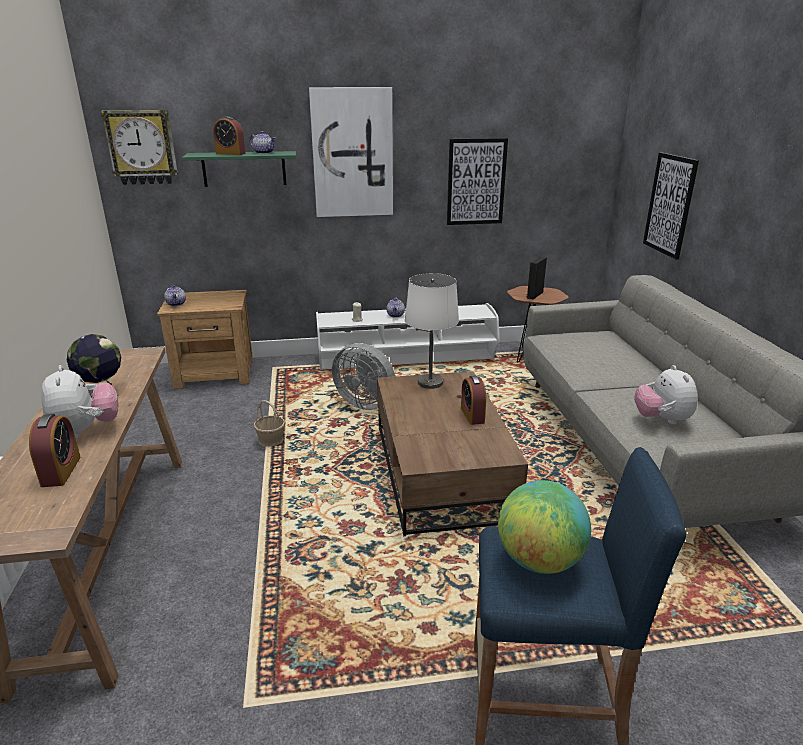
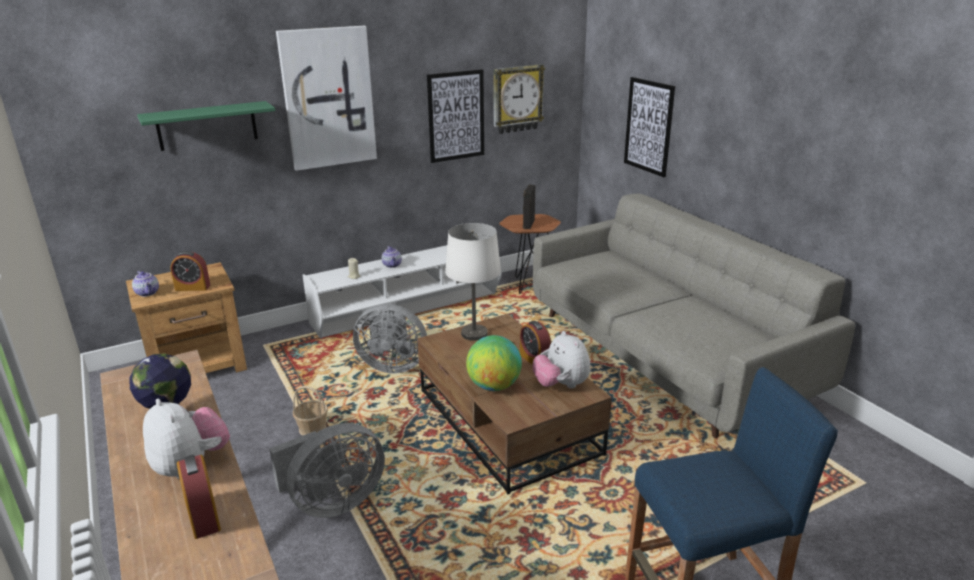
camera: 20 degrees left, 0 degrees up
(142, 147) = (78, 113): wall clock -> wall clock (517, 99)
(230, 153) = (195, 111): alarm clock -> alarm clock (193, 287)
(250, 504) = (333, 502): none -> grey fan
(264, 153) = (234, 107): teapot -> none
(539, 560) = (704, 482): globe -> globe (494, 386)
(661, 419) = (702, 331): plush toy -> plush toy (561, 385)

